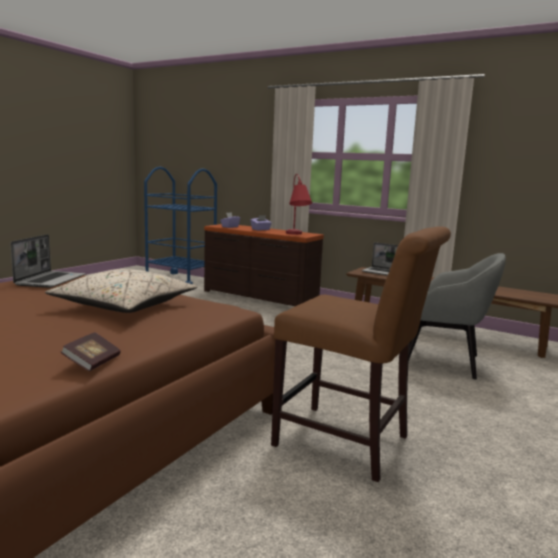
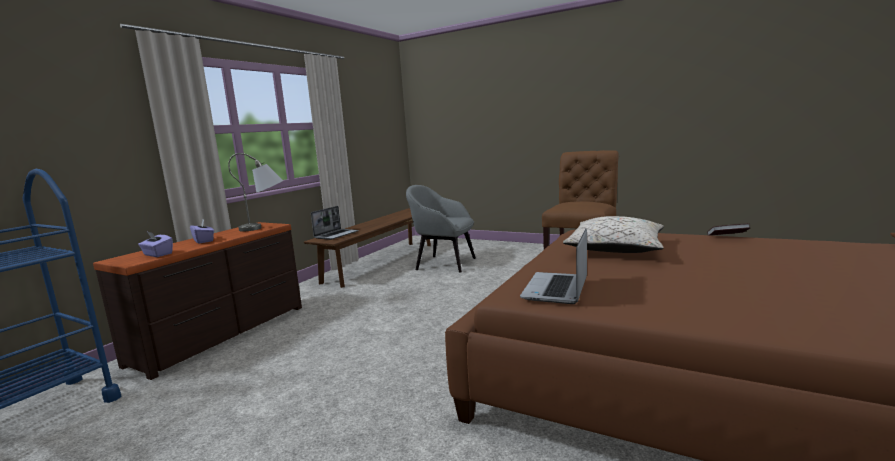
camera: 90 degrees left, 0 degrees up
(51, 280) = (556, 289): laptop -> laptop turned 75 degrees counterclockwise
(296, 235) = (265, 227): red table lamp -> grey table lamp
(444, 361) = (444, 263): grey armchair -> grey armchair turned 90 degrees counterclockwise

